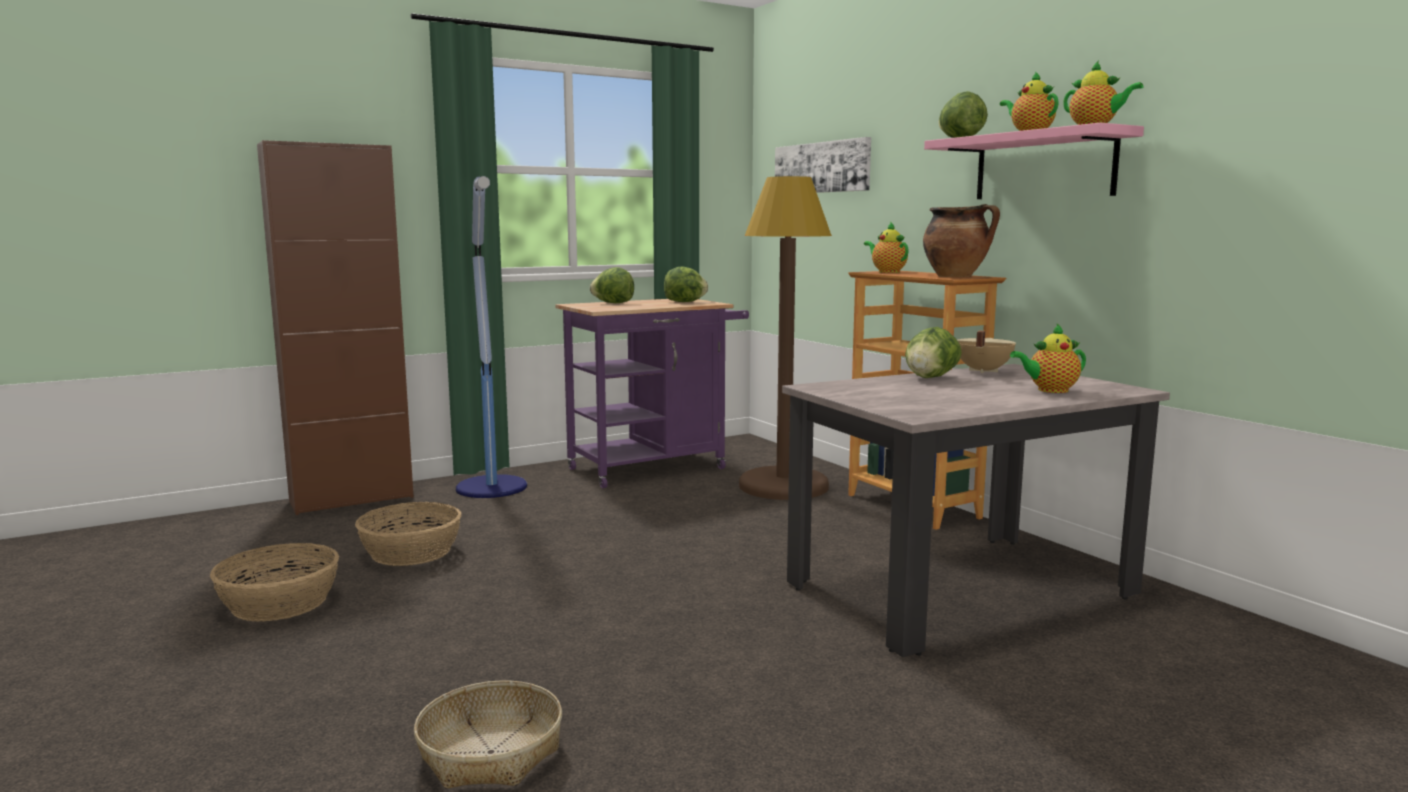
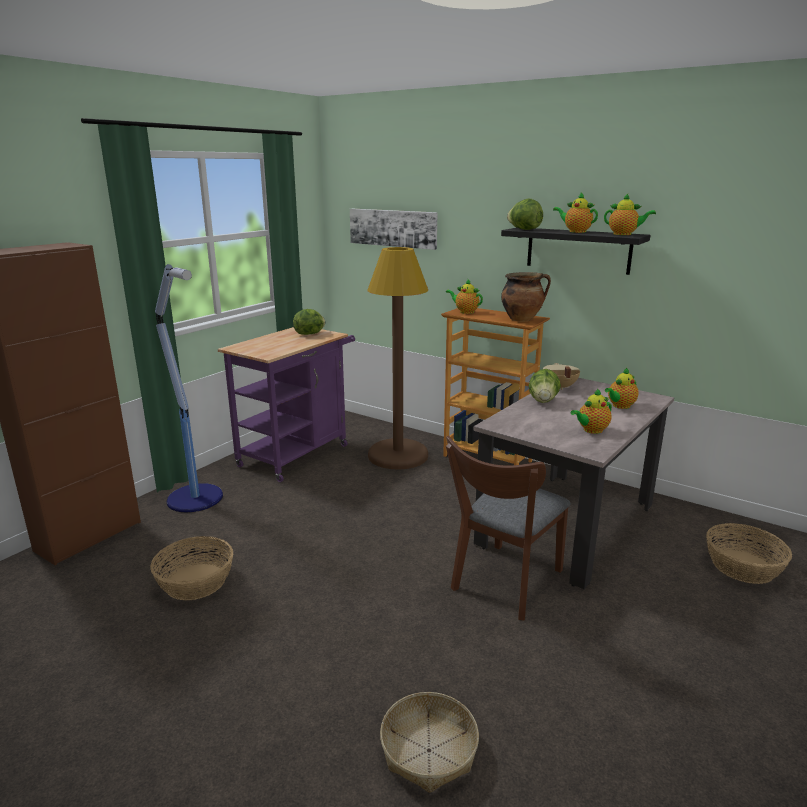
camera: 25 degrees left, 10 degrees up
(280, 603) = (140, 665): basket -> basket (743, 566)
(613, 303) = (260, 342): lettuce -> none
(784, 628) = (503, 584): none -> brown chair
(953, 402) = (591, 430): none -> teapot
(1043, 166) = (578, 250): pink shelf -> black shelf

